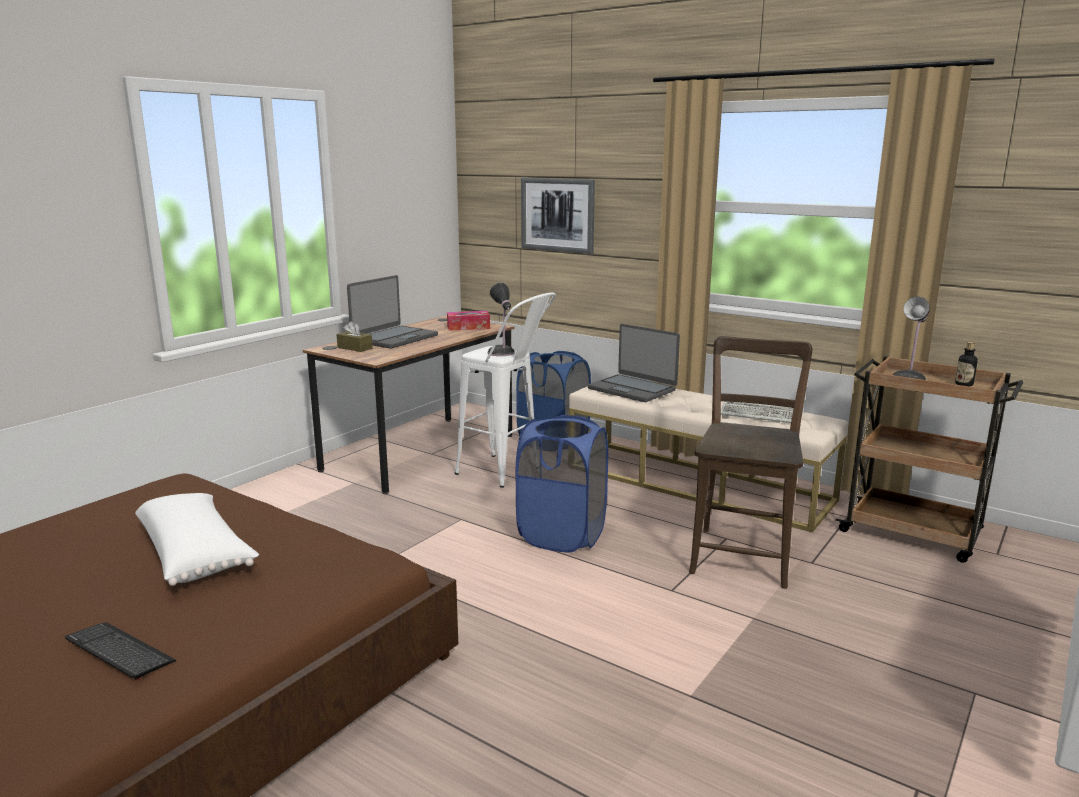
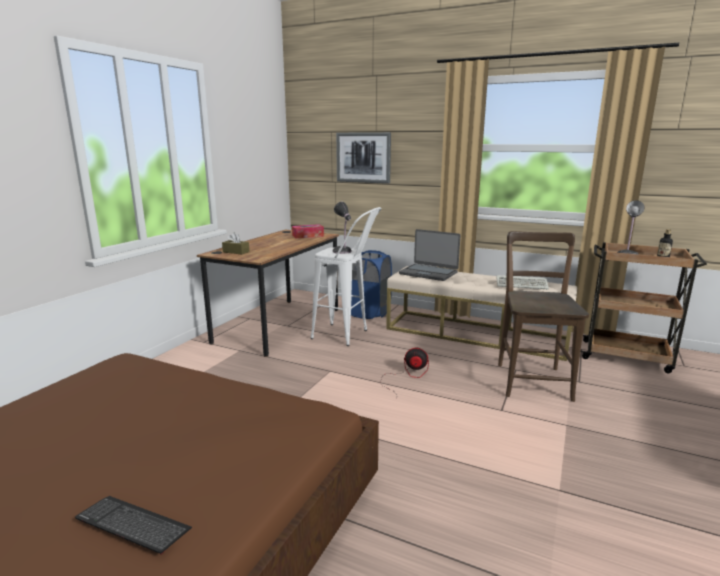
camera: 10 degrees left, 0 degrees up
(196, 555) = (166, 421): white pillow -> none
(394, 338) = (260, 245): laptop -> none
(562, 535) = (406, 377): blue laundry basket -> fan

